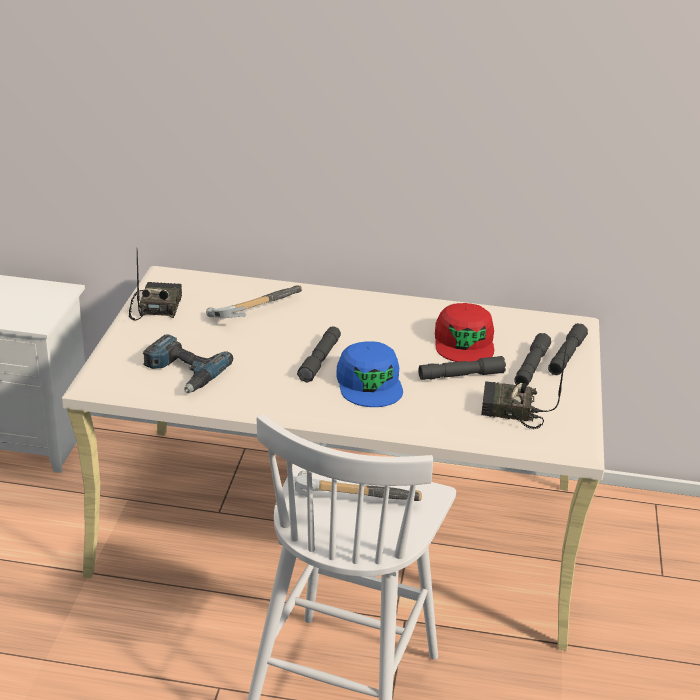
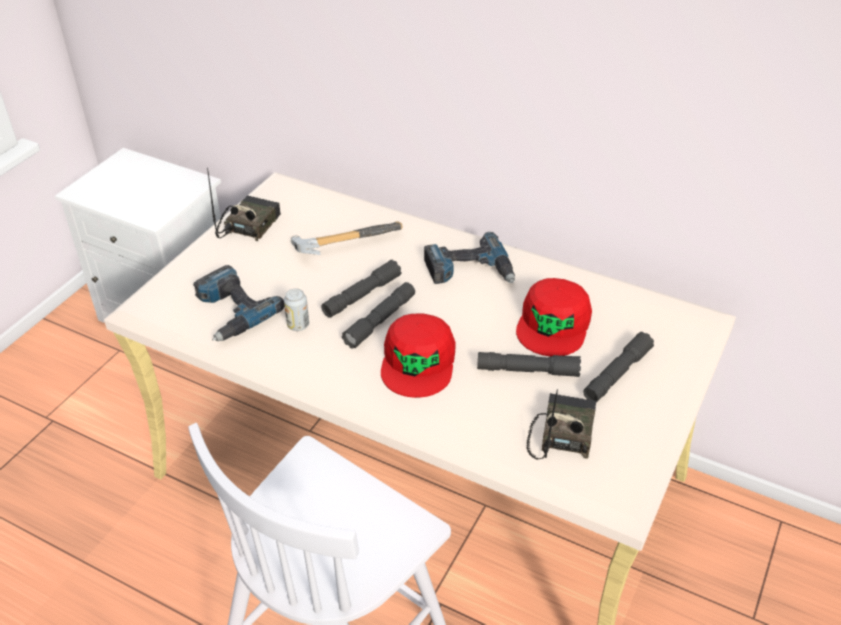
camera: 20 degrees right, 10 degrees up
(250, 373) = (298, 325): none -> can
(351, 497) = (328, 512): hammer -> none
(369, 383) = (418, 362): blue cap -> red cap
(374, 315) = (469, 271): none -> power drill
(510, 412) = (561, 434): radio -> radio turned 75 degrees clockwise
(566, 356) = (668, 365): grey flashlight -> grey flashlight (362, 295)

